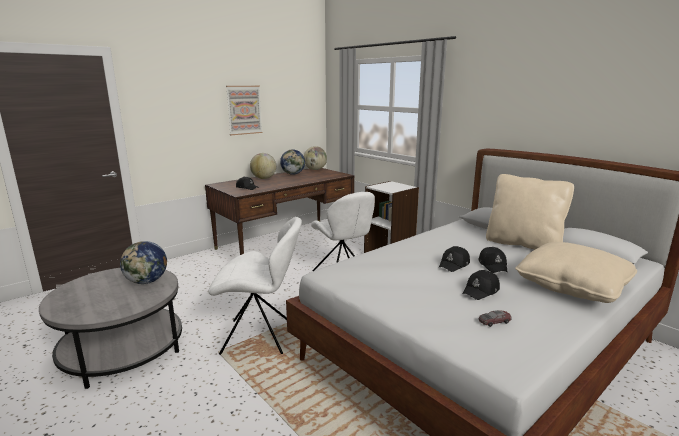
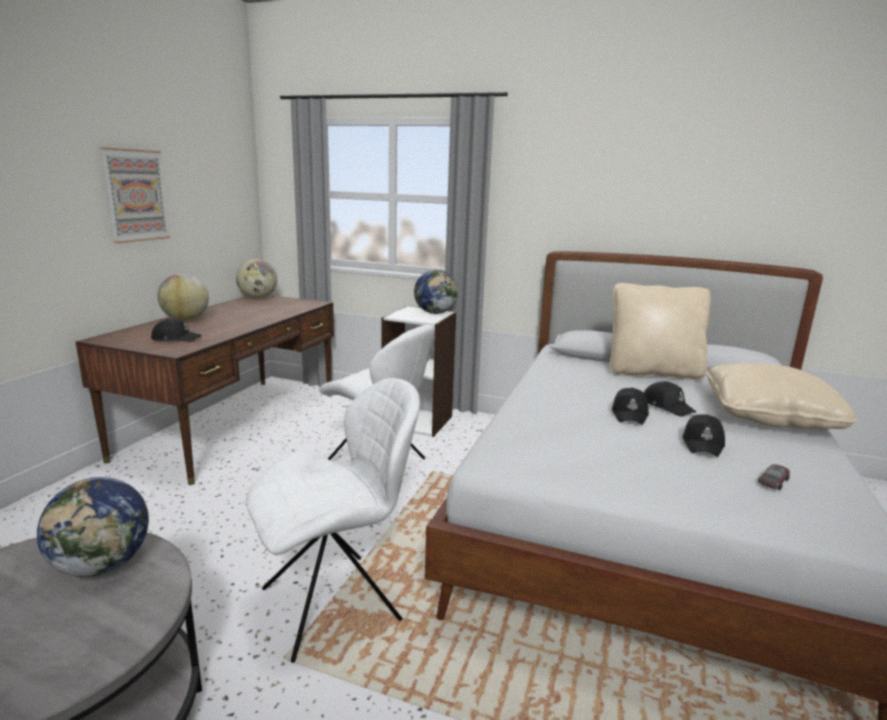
camera: 30 degrees left, 0 degrees up
(293, 174) = (230, 308): globe -> globe (435, 313)

